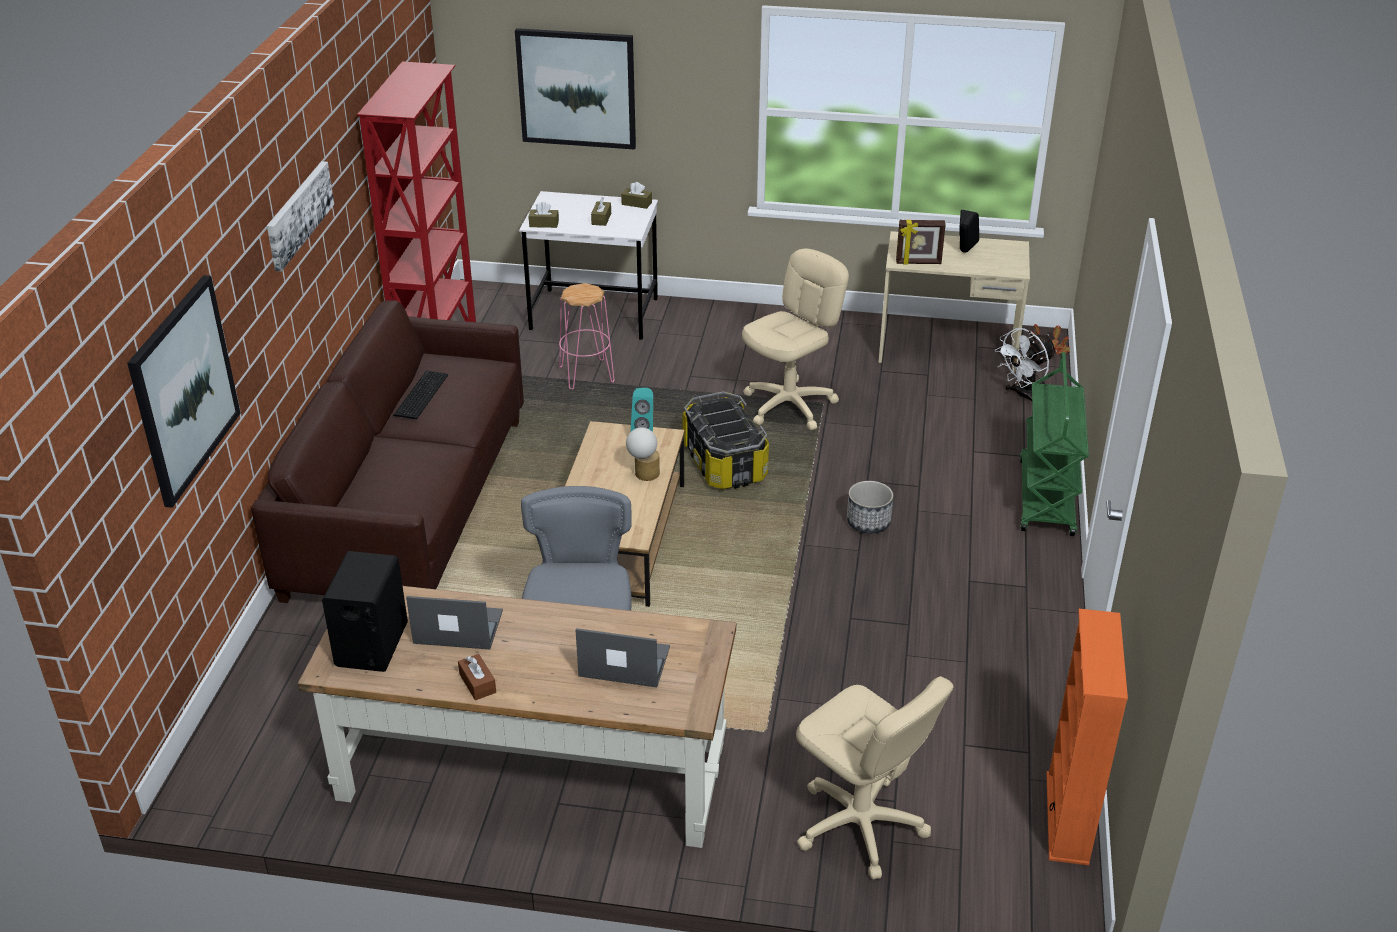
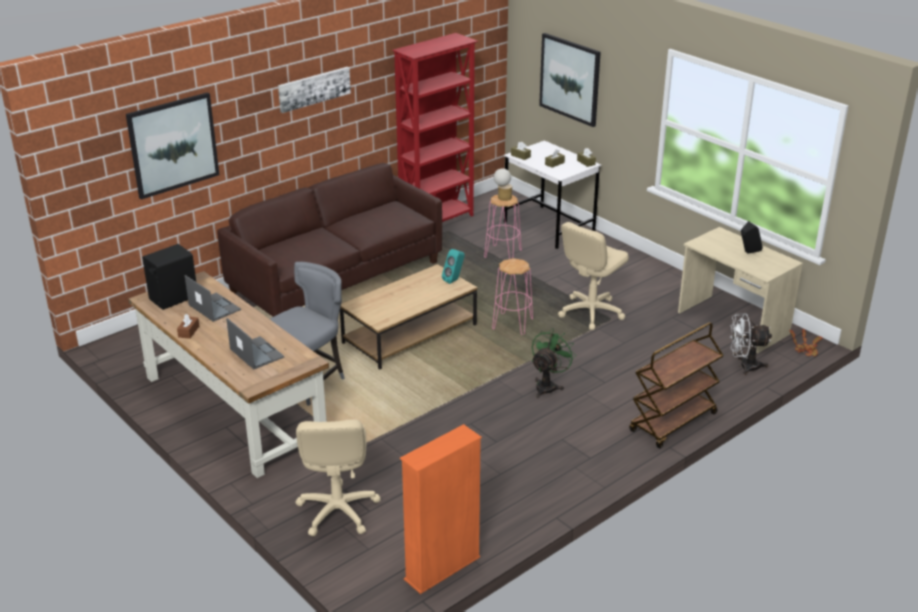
camera: 40 degrees right, 5 degrees down
(419, 395) = (362, 216): keyboard -> none
(643, 474) = (426, 297): table lamp -> table lamp (502, 197)
(723, 463) = (512, 324): storage box -> pink stool
(789, 405) = (590, 312): beige office chair -> beige office chair turned 135 degrees clockwise
(868, 522) = (548, 386): planter -> green fan
(918, 263) = (708, 248): picture frame -> none
(1046, 499) = (673, 423): green cart -> brown cart

